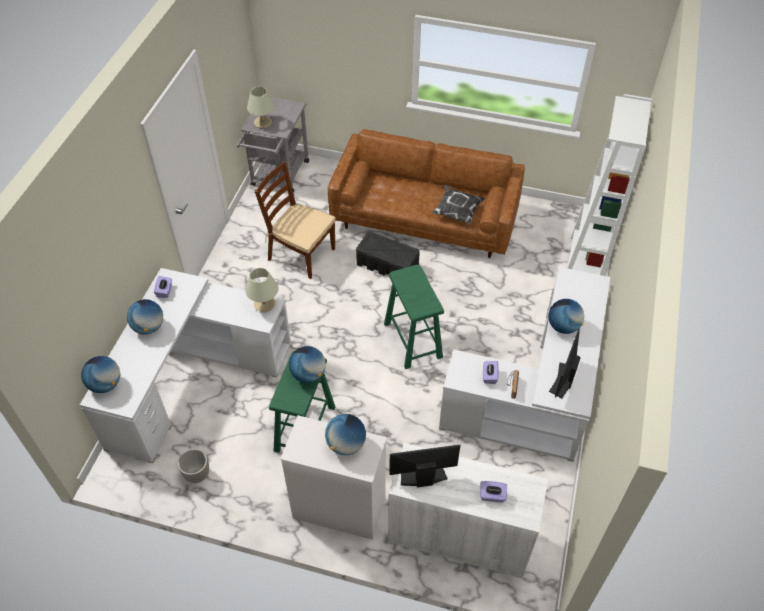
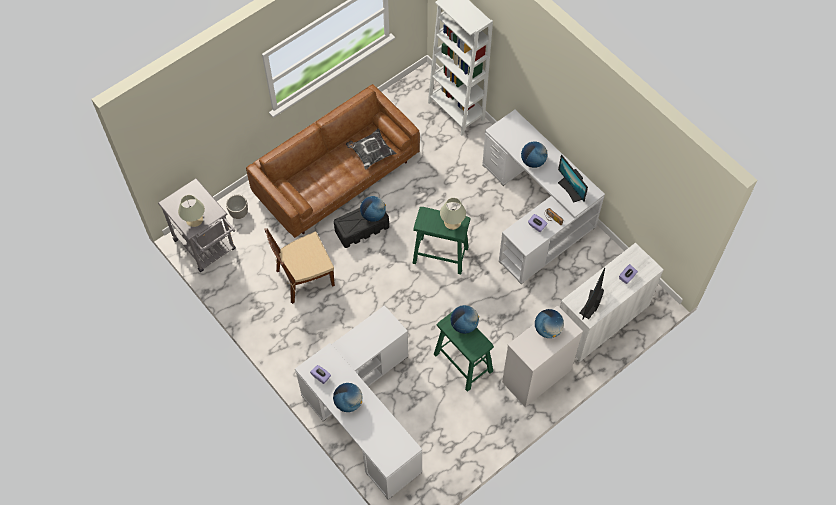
camera: 55 degrees left, 10 degrees up
(105, 384) = (380, 453): globe -> globe (373, 215)
(197, 474) = (452, 448): planter -> planter (239, 213)
(264, 304) = (379, 320): beige table lamp -> beige table lamp (452, 222)

